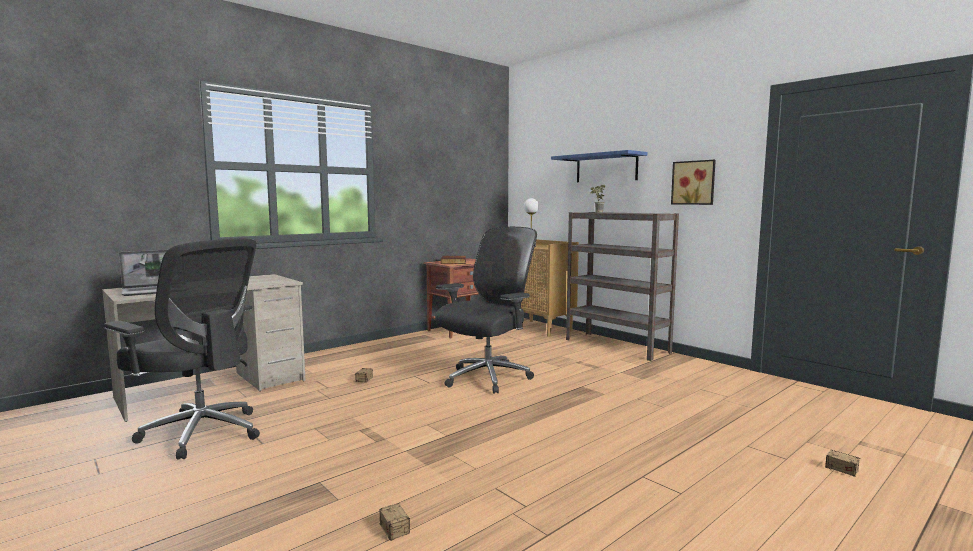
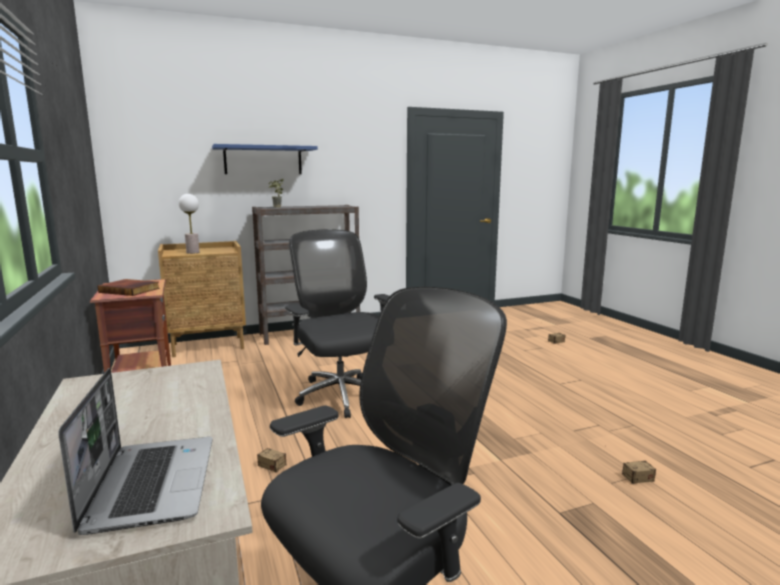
camera: 70 degrees left, 5 degrees up
(694, 182) = (355, 178): picture -> none

